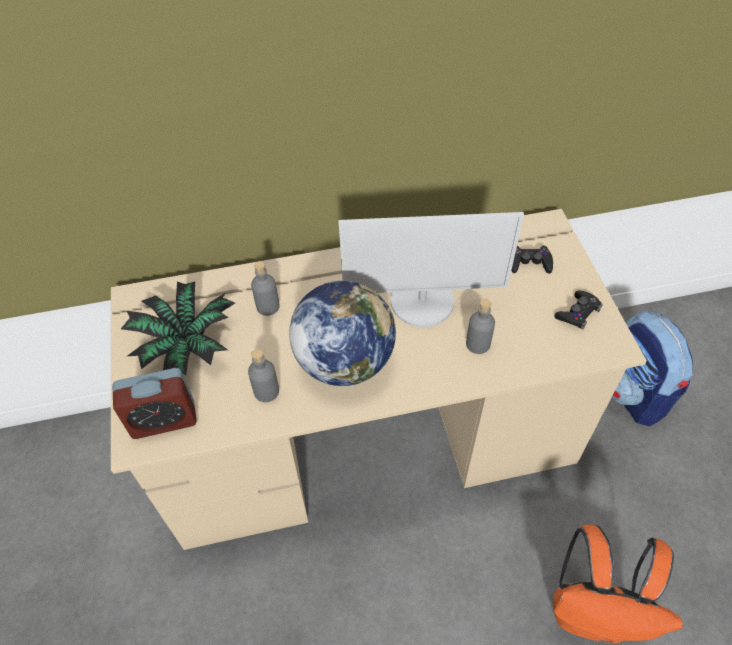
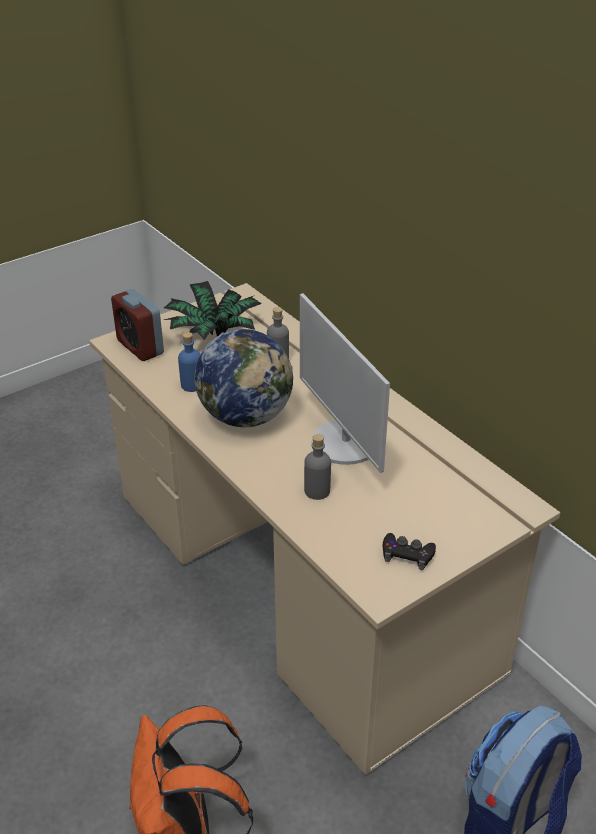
camera: 65 degrees right, 15 degrees down
(266, 391) = (192, 385): grey bottle -> blue bottle
(529, 263) = (452, 504): black game controller -> none

